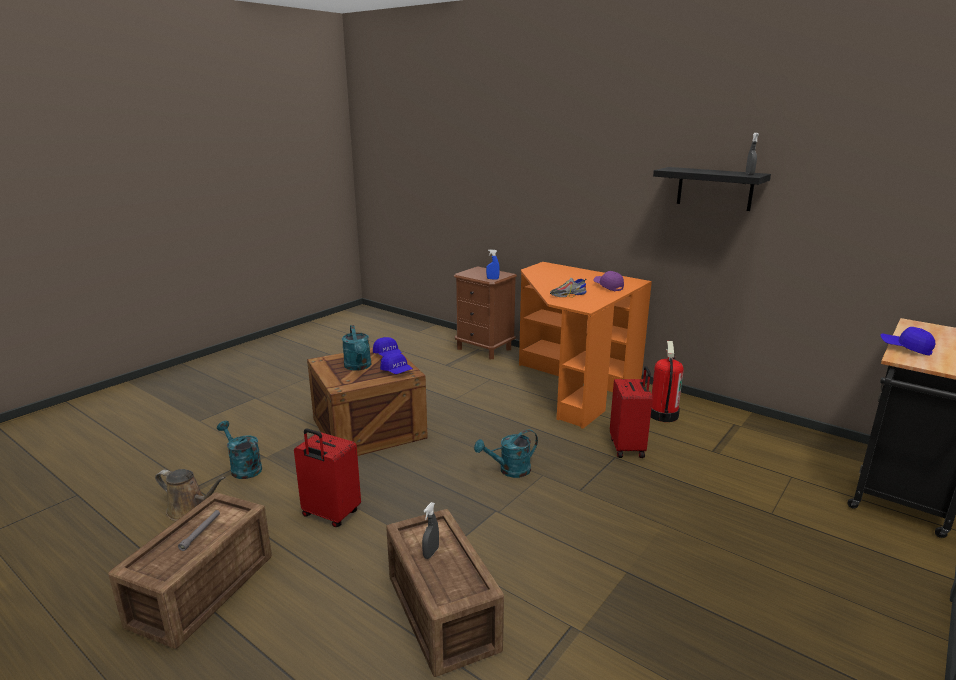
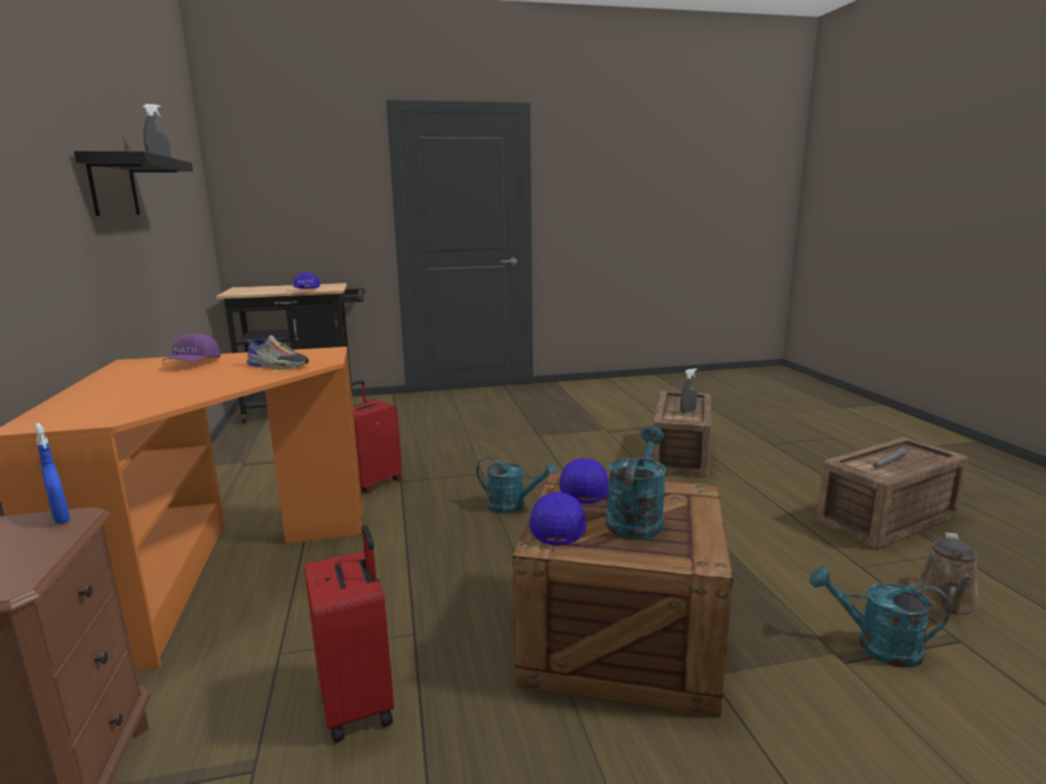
camera: 140 degrees left, 5 degrees down
(190, 509) = (946, 604): brown watering can -> brown watering can turned 120 degrees counterclockwise
(243, 468) = (876, 646): turquoise watering can -> turquoise watering can turned 120 degrees clockwise
(330, 515) = (743, 534): red suitcase -> red suitcase (359, 703)
(662, 414) = (261, 494): fire extinguisher -> none

